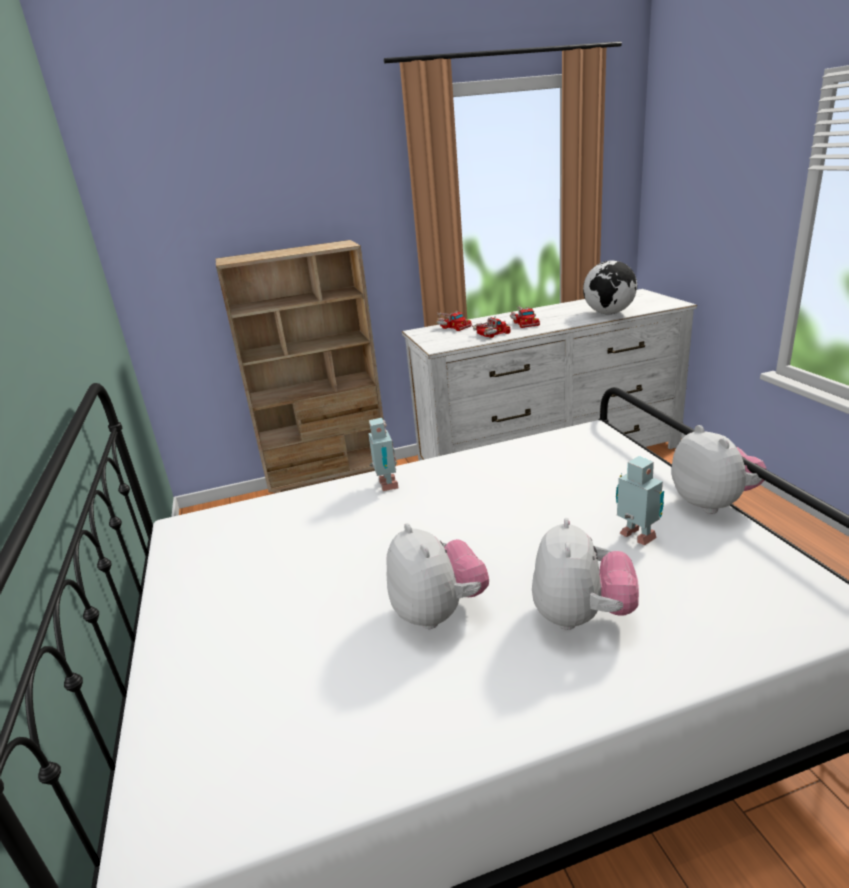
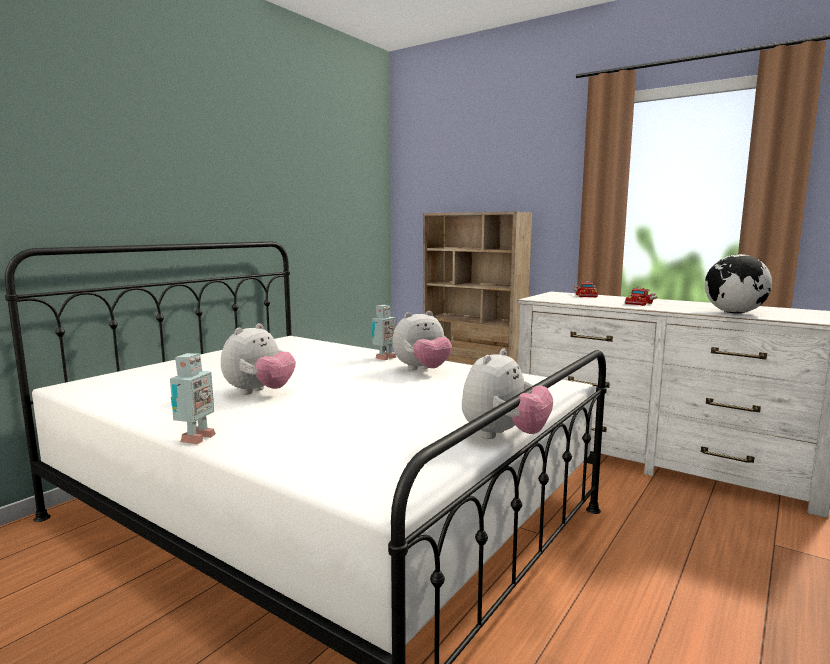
camera: 50 degrees right, 15 degrees down
(489, 335) = (589, 301): toy truck -> none
(581, 616) = (286, 421): plush toy -> plush toy (422, 370)
(637, 538) = (406, 421): toy robot -> toy robot (195, 439)

